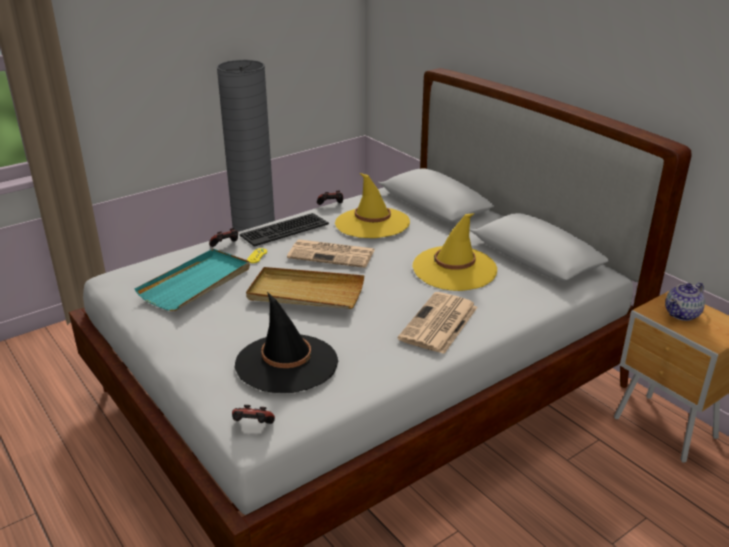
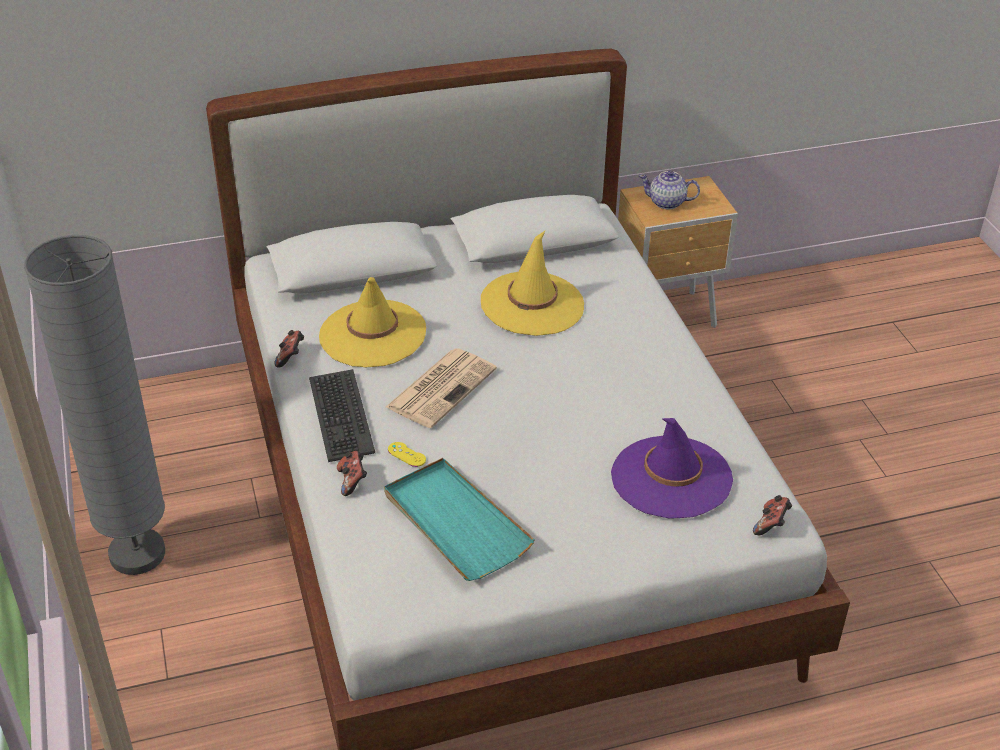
camera: 70 degrees left, 10 degrees up
(286, 363) = (671, 477): black hat -> purple hat
(305, 292) = (530, 430): beige tray -> none
(439, 324) = (642, 349): newspaper -> none
(682, 314) = (667, 203): teapot -> teapot turned 120 degrees clockwise

